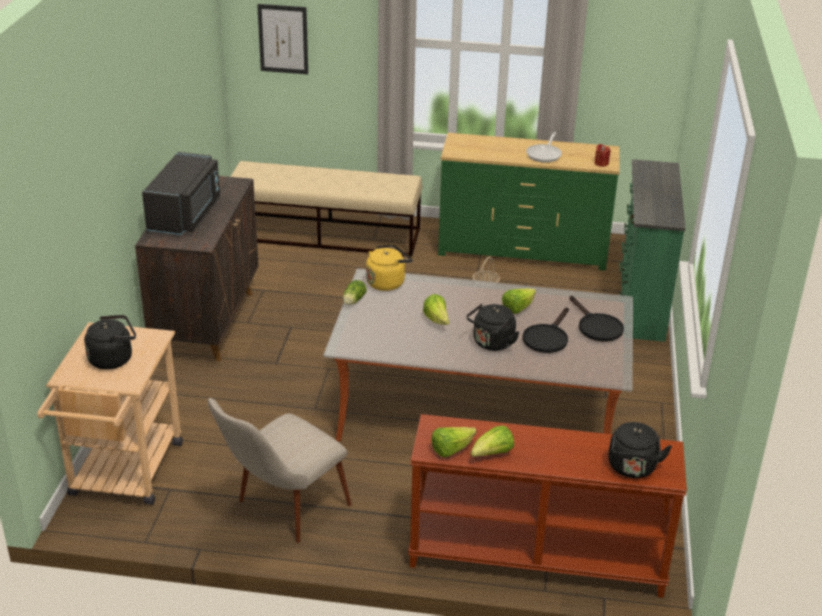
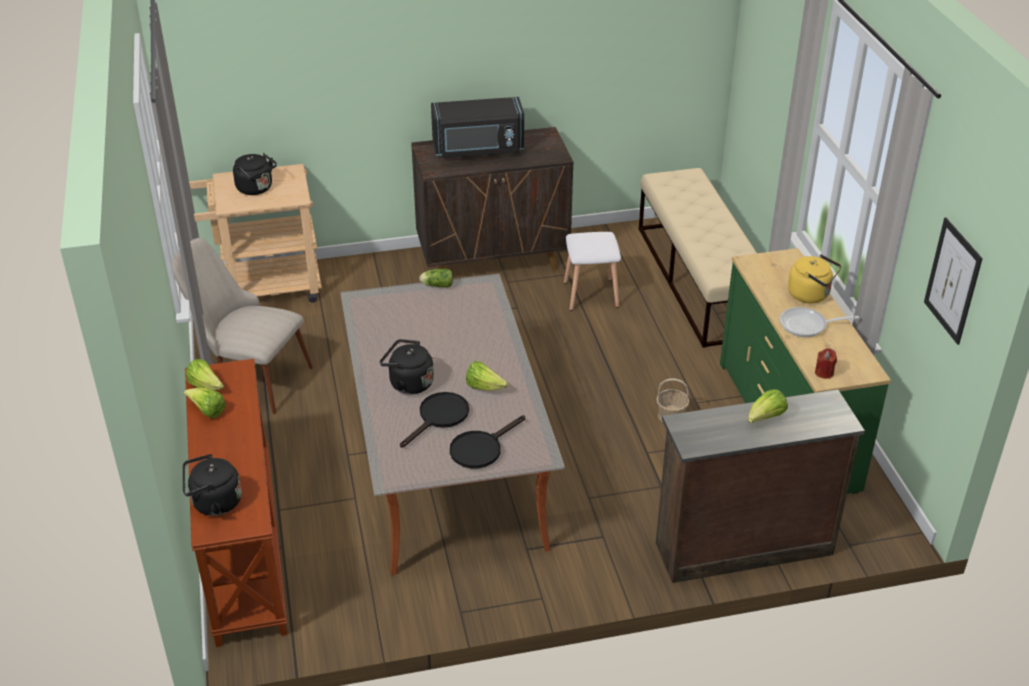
camera: 70 degrees right, 5 degrees up
(283, 39) = (760, 65): picture -> picture (952, 281)
(303, 286) = (591, 295): none -> white stool
(387, 282) = (483, 296): yellow kettle -> yellow kettle (811, 295)
(437, 320) = (431, 341): lettuce -> lettuce (765, 418)
(547, 337) = (439, 417): black frying pan -> black frying pan turned 120 degrees clockwise
(640, 304) = (742, 547): green dresser -> brown dresser

